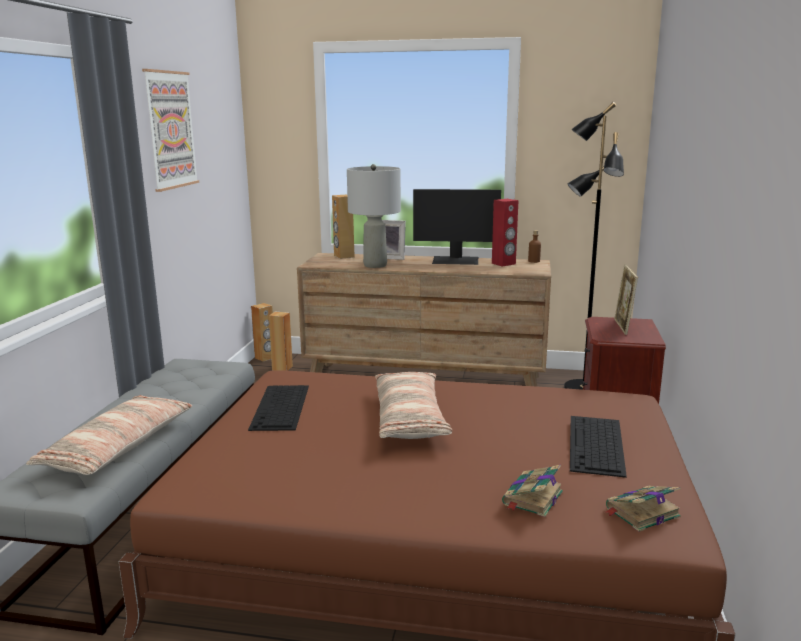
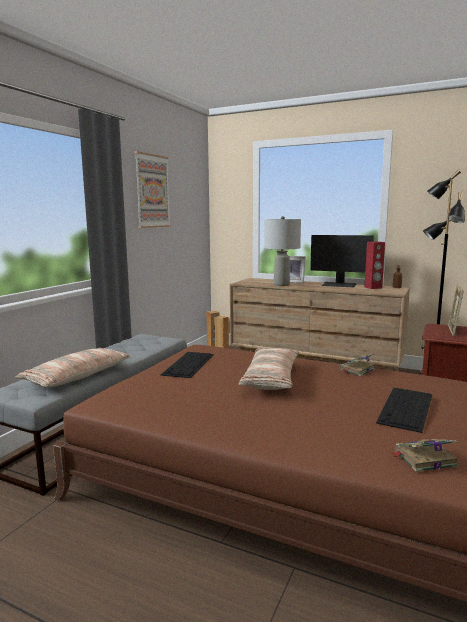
camera: 15 degrees right, 5 degrees down
(343, 256) = (264, 280): brown speaker -> none
(532, 499) = (336, 438): book -> book (356, 370)

